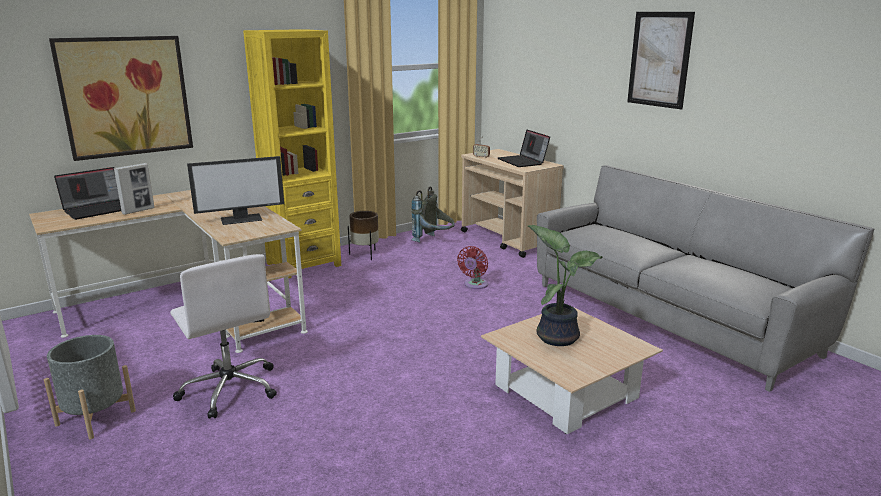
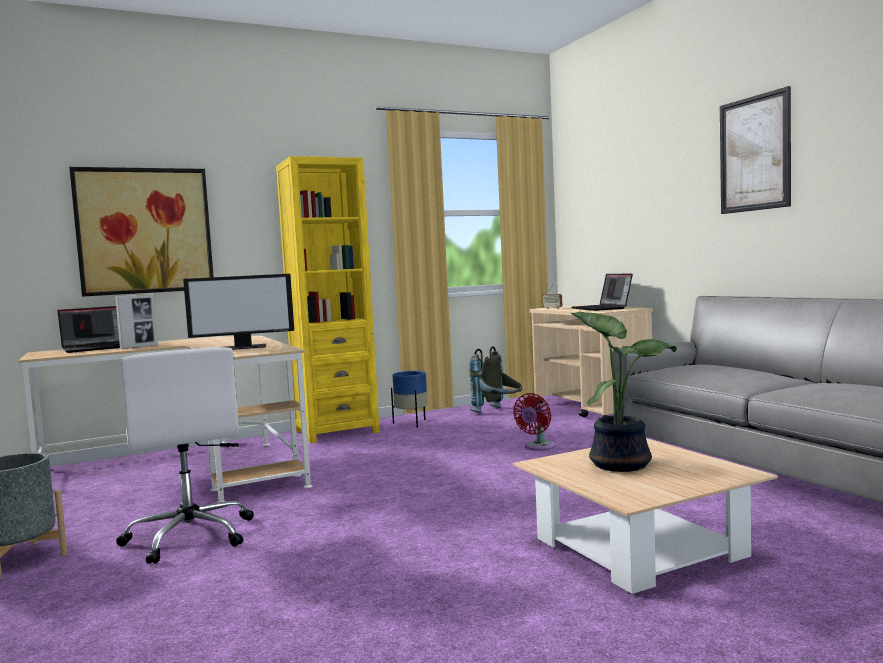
camera: 10 degrees right, 15 degrees down
(365, 254) = (412, 423): brown planter -> blue planter

